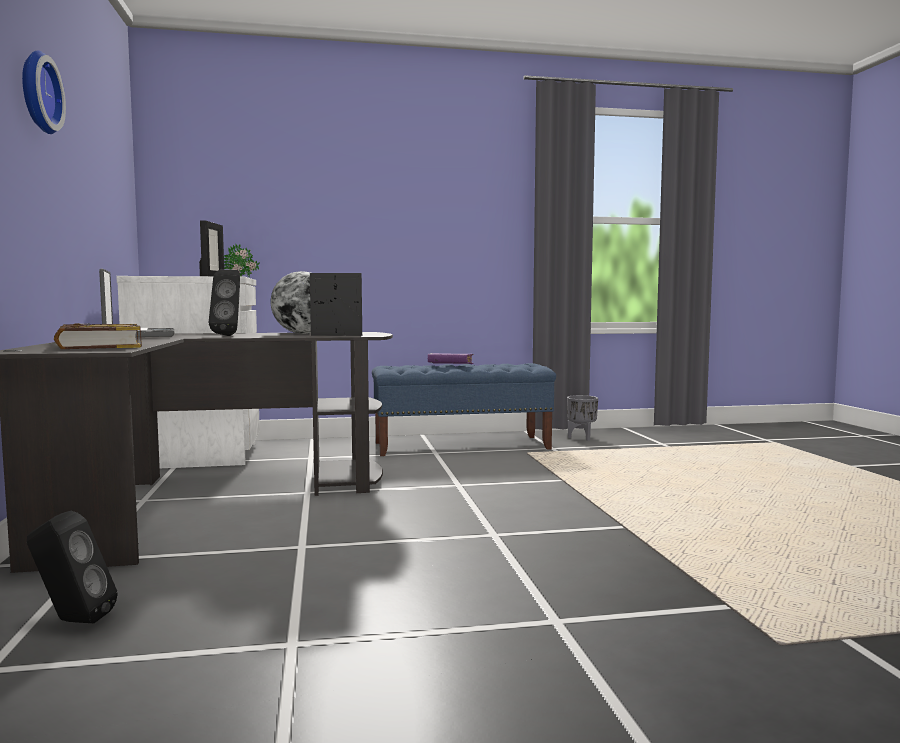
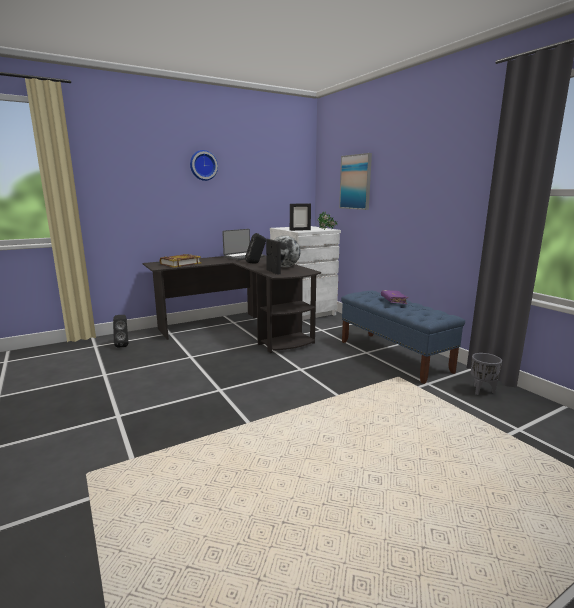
camera: 70 degrees right, 10 degrees up
(272, 196) = (355, 182): none -> picture

